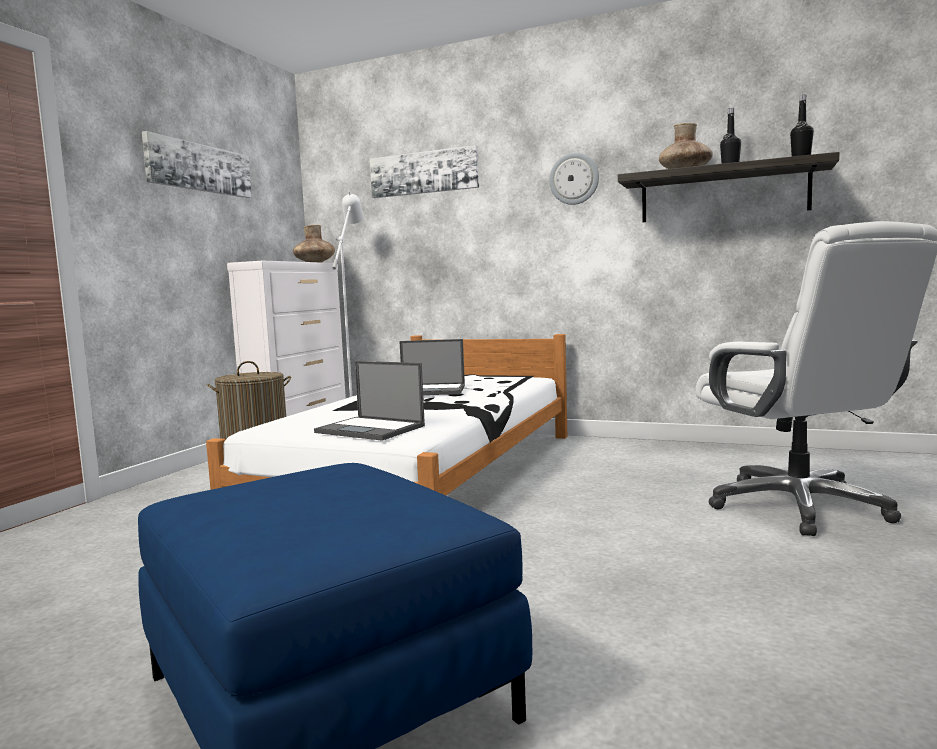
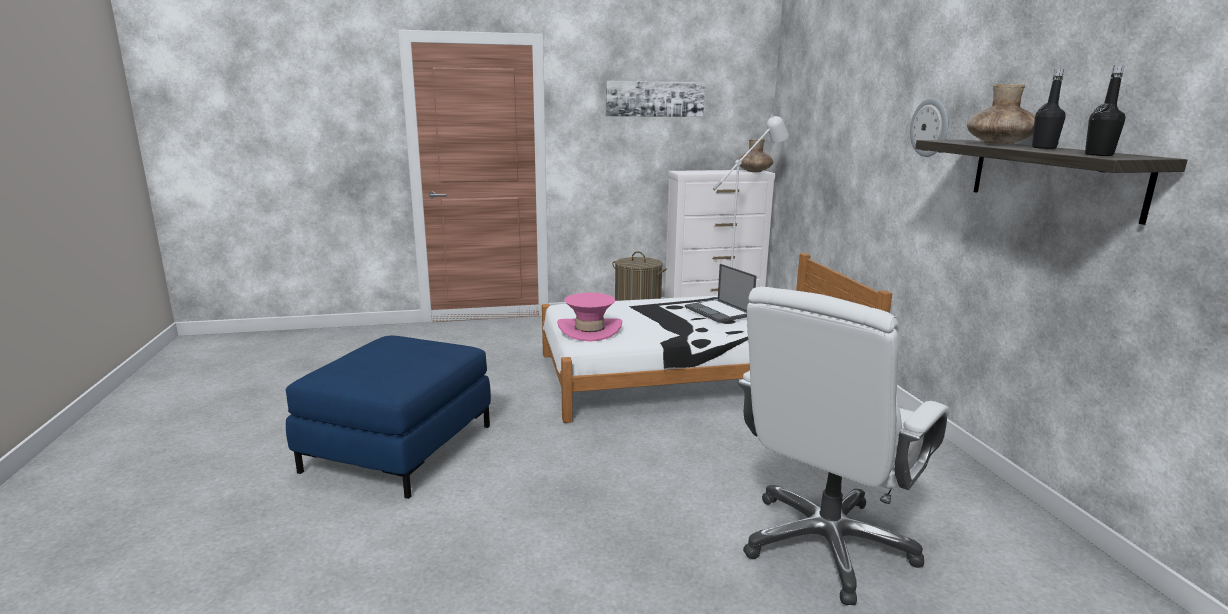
camera: 55 degrees right, 10 degrees up
(371, 429) = (589, 330): laptop -> pink hat
(424, 173) = (836, 99): picture -> none

